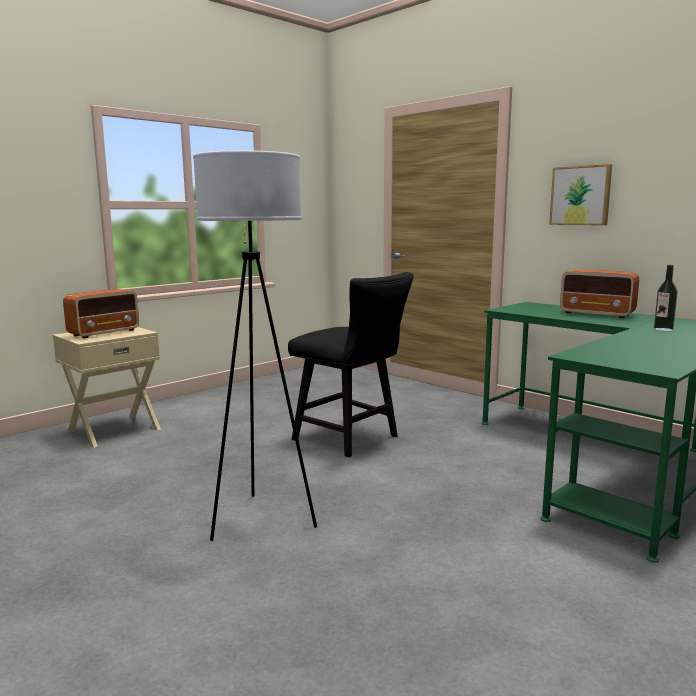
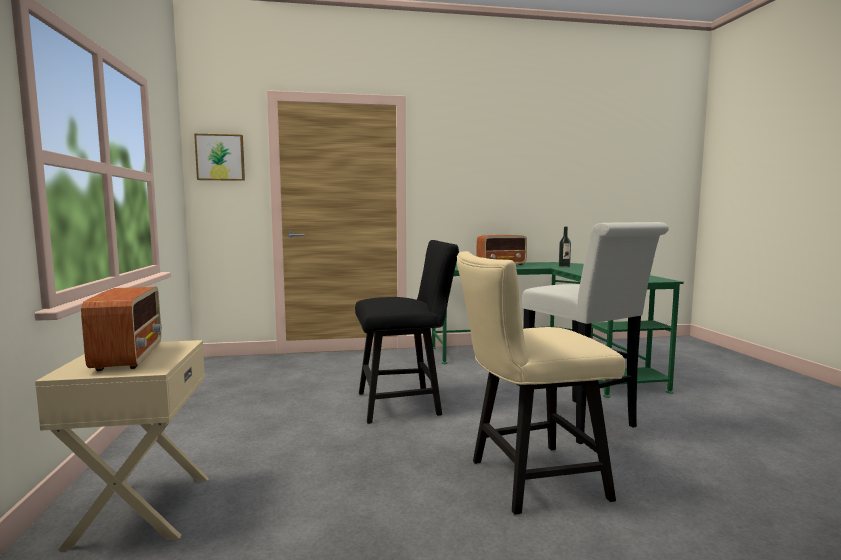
camera: 55 degrees left, 5 degrees down
(261, 520) = (528, 480): white floor lamp -> beige chair
(430, 521) = (583, 423): none -> white stool
(581, 195) = (466, 183): picture -> picture (220, 157)

